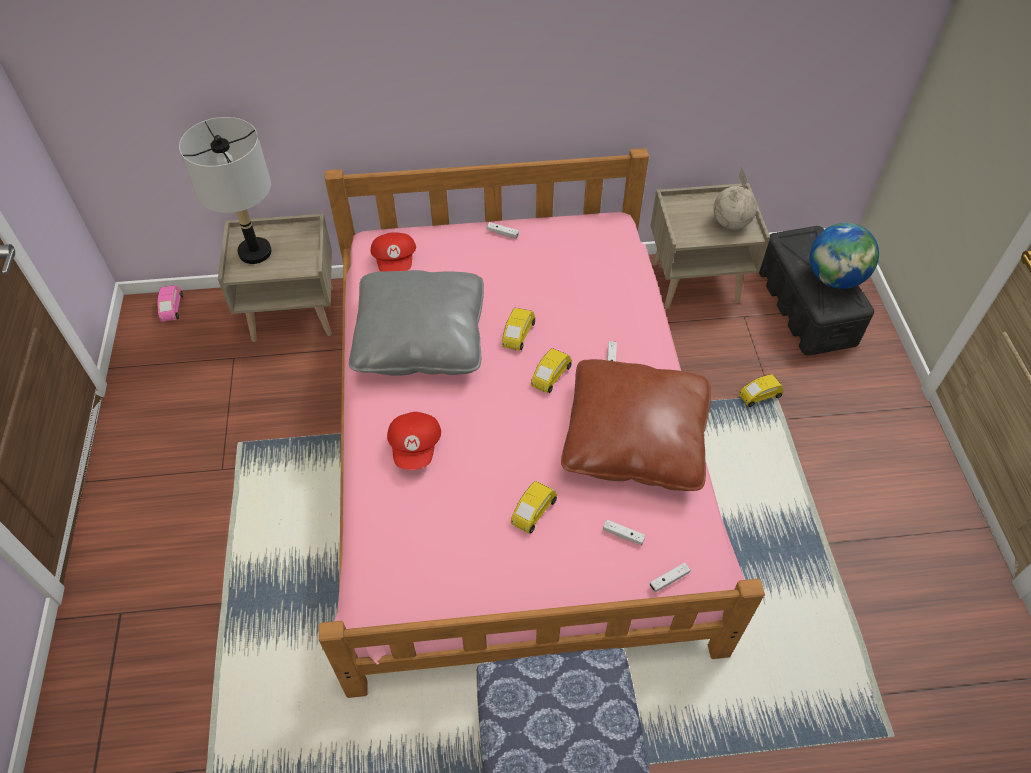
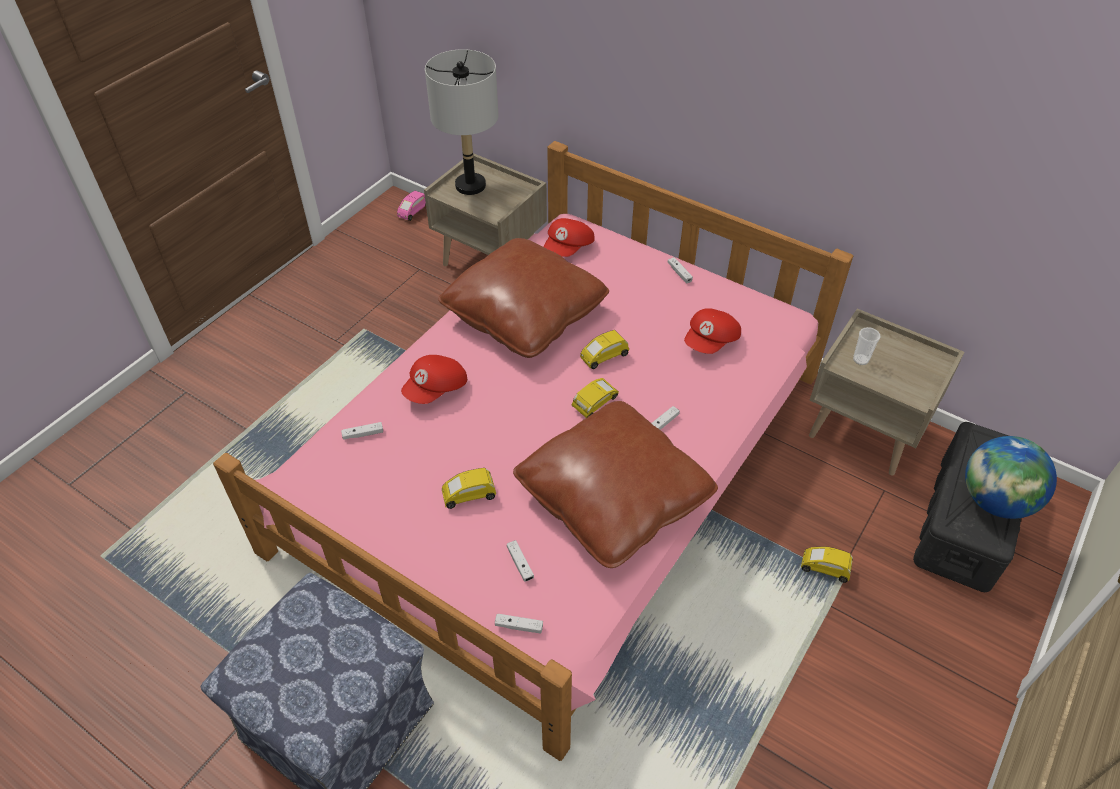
camera: 40 degrees right, 5 degrees down
(395, 525) = (363, 434): none -> white game controller
(420, 339) = (524, 314): grey pillow -> brown pillow
(550, 376) = (595, 404): yellow toy car -> yellow toy car turned 150 degrees clockwise
(581, 274) = (711, 341): none -> red cap
(692, 227) = (860, 359): none -> cup
(731, 223) = (906, 377): globe -> none

